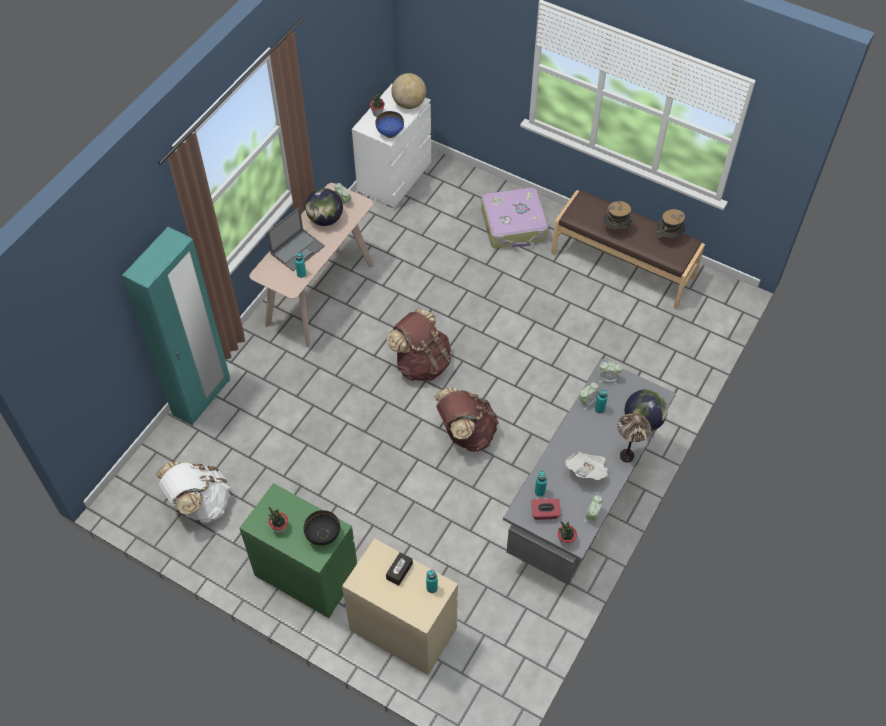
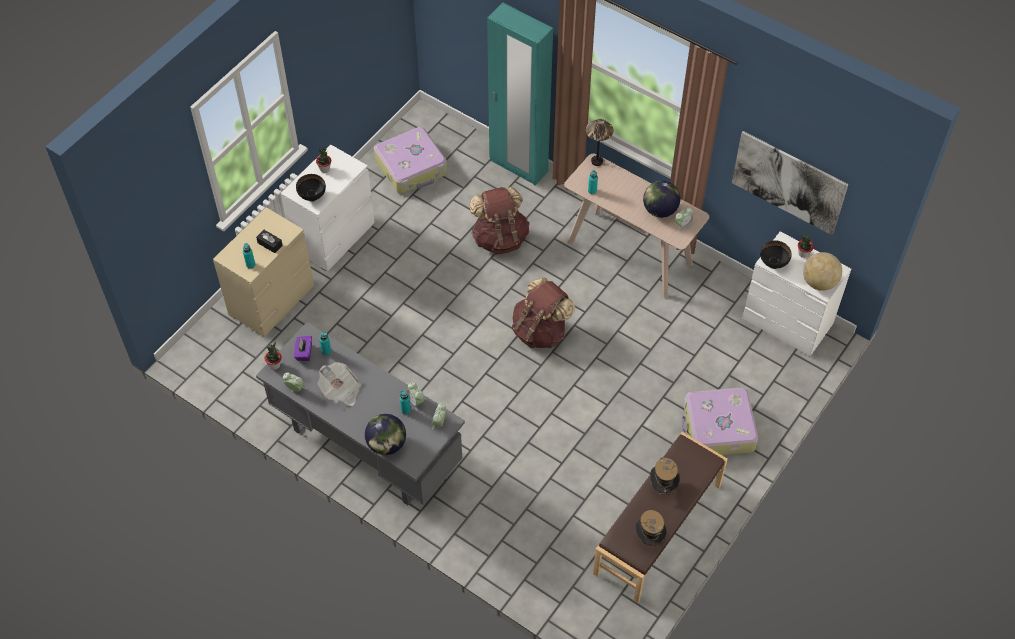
camera: 95 degrees right, 0 degrees up
(200, 504) = (412, 167): white backpack -> suitcase
(298, 249) = (622, 188): laptop -> none
(306, 575) = (334, 237): green dresser -> white dresser
(342, 80) = (788, 182): none -> picture
(390, 133) = (773, 263): blue bowl -> black bowl
(465, 433) = (456, 361): brown backpack -> brown backpack (500, 238)
(545, 513) = (304, 352): red tissue box -> purple tissue box
(627, 456) = (351, 425): table lamp -> table lamp (597, 161)

